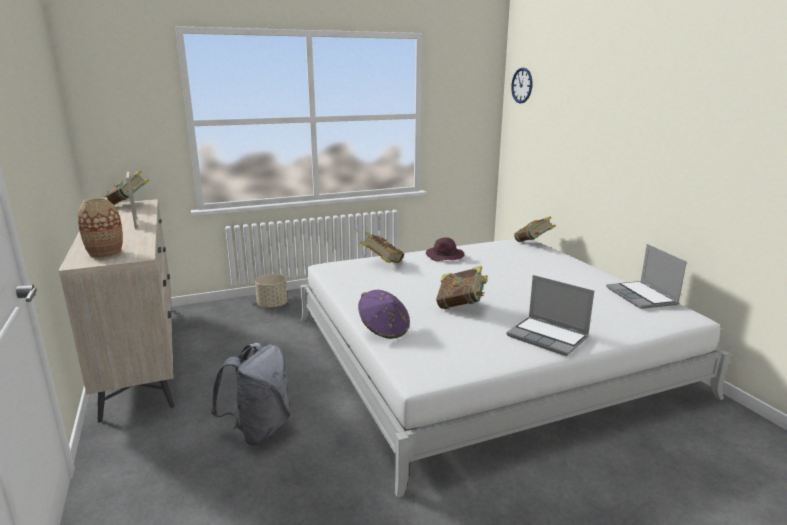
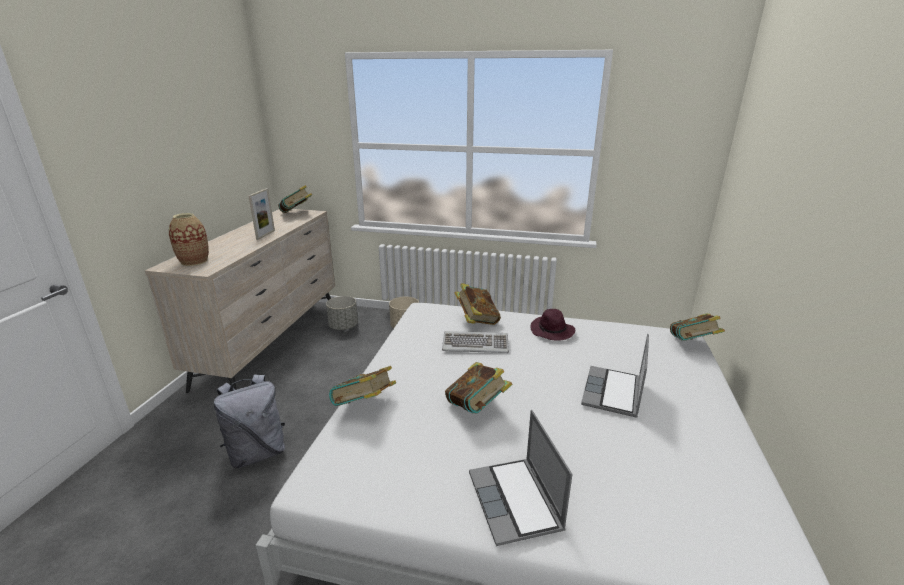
camera: 35 degrees right, 5 degrees up
(207, 321) = (344, 326): none -> grey planter
(384, 329) = (365, 406): purple hat -> book
(406, 275) = (475, 344): none -> keyboard
(522, 85) = (750, 122): wall clock -> none
(642, 296) = (745, 499): laptop -> laptop (613, 393)

